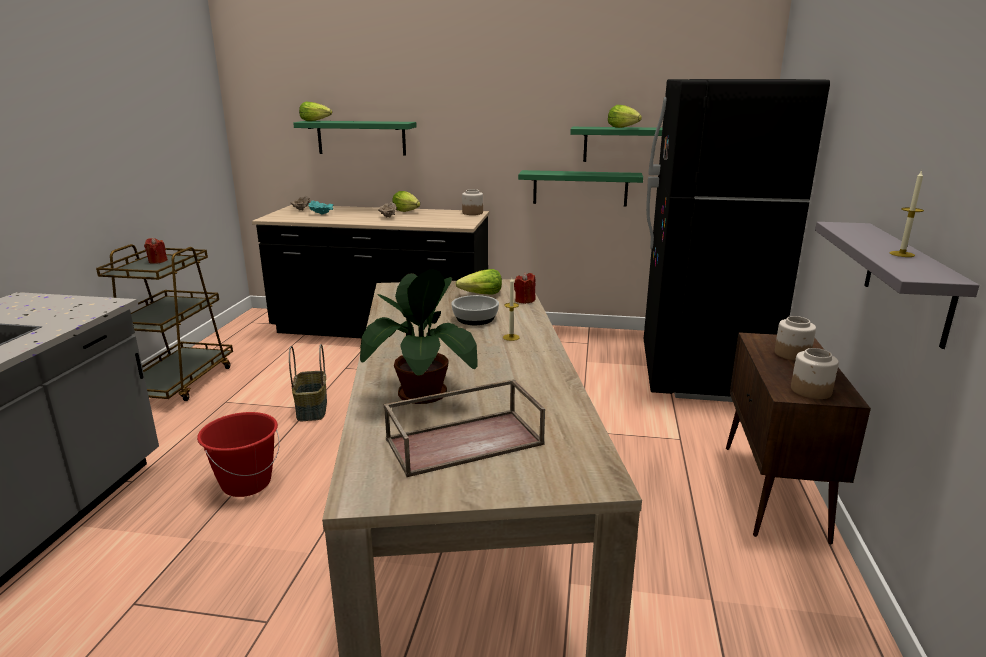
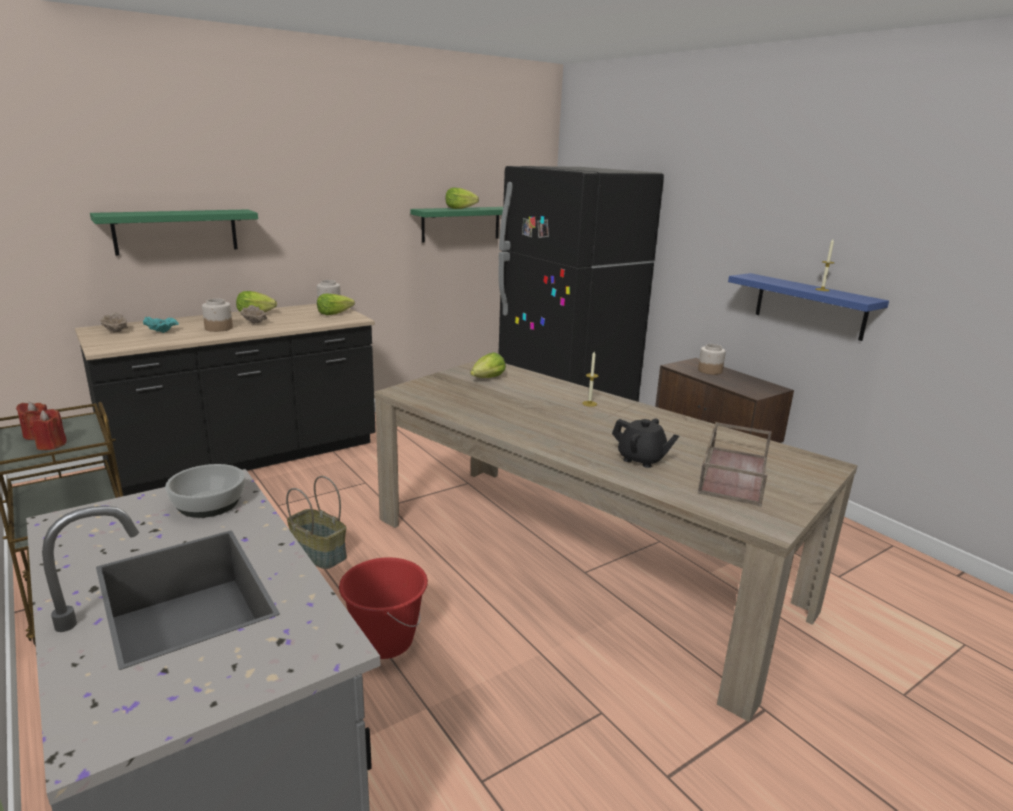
camera: 45 degrees left, 0 degrees up
(315, 121) = (118, 213): lettuce -> lettuce (334, 313)
(421, 394) = (641, 459): potted plant -> black teapot
(475, 319) = (533, 398): bowl -> bowl (208, 504)
(524, 300) = (528, 375): red candle -> red candle (51, 445)
(580, 188) = (420, 268): green shelf -> none
(811, 390) = (758, 389): jar -> jar (219, 328)
(907, 281) = (809, 306): grey shelf -> blue shelf

